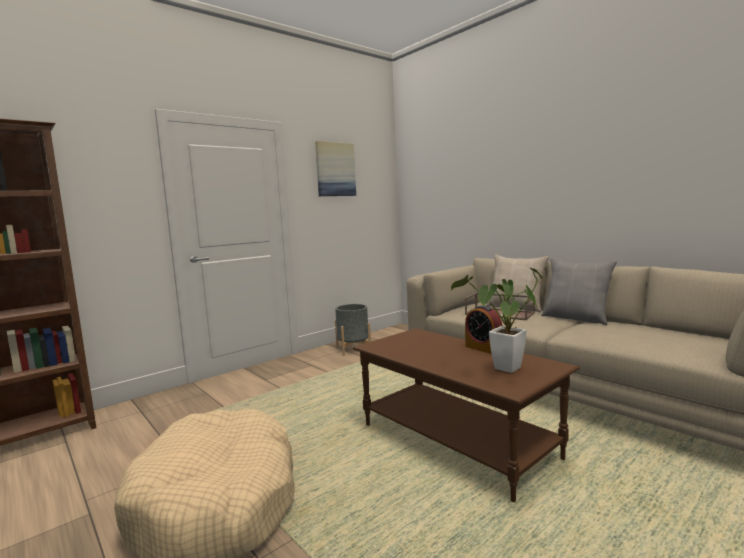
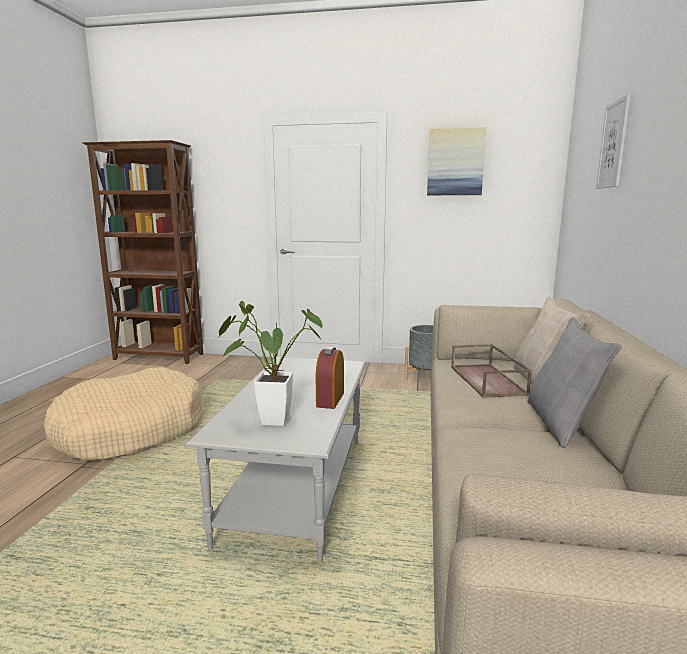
camera: 50 degrees right, 5 degrees up
(457, 440) = (297, 487): brown coffee table -> grey coffee table
(471, 161) = (613, 144): none -> picture

